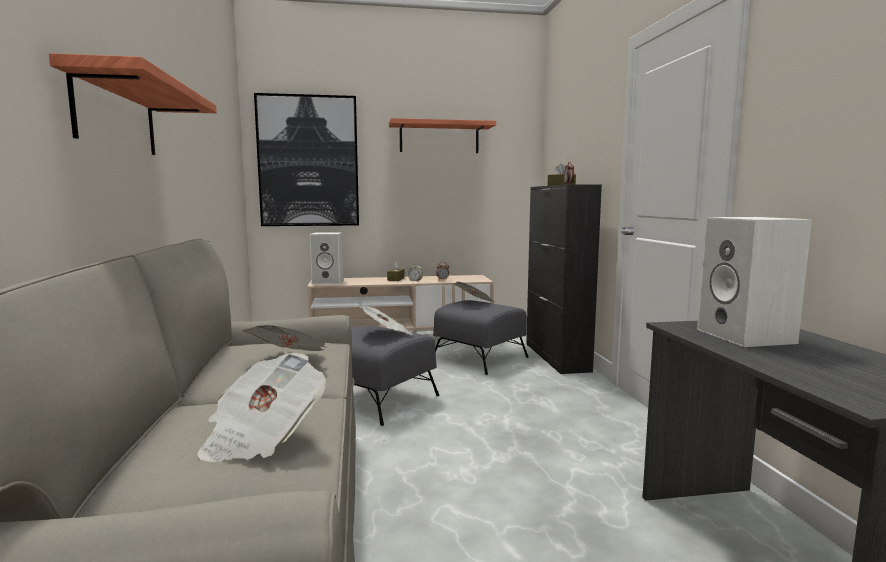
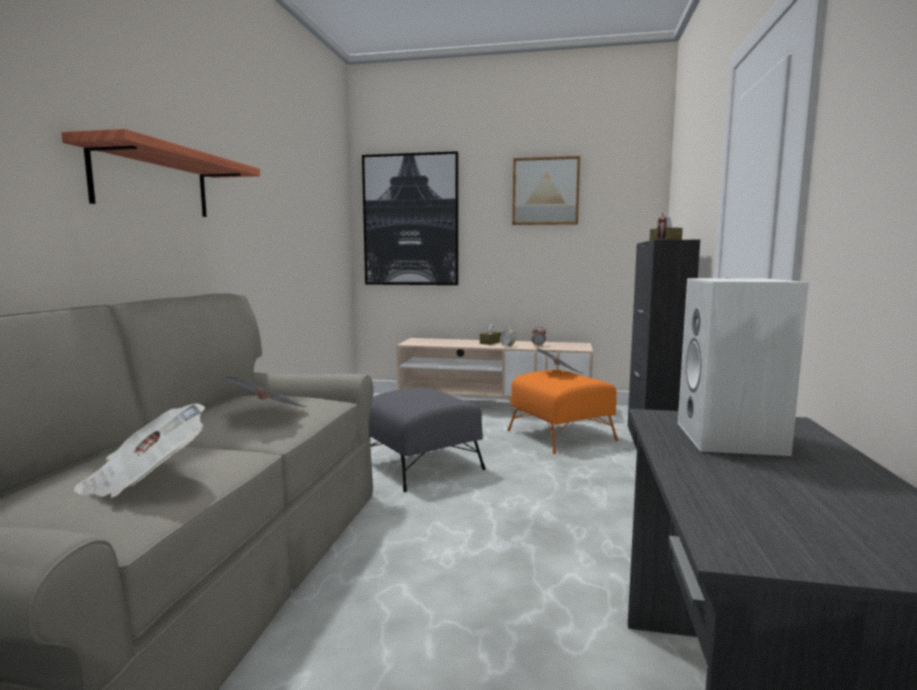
camera: 20 degrees right, 0 degrees up
(329, 281) = (421, 341): white speaker -> none
(386, 334) = (428, 398): newspaper -> none
(439, 138) = (545, 191): shelf -> picture
(480, 358) = (561, 435): grey ottoman -> orange ottoman

